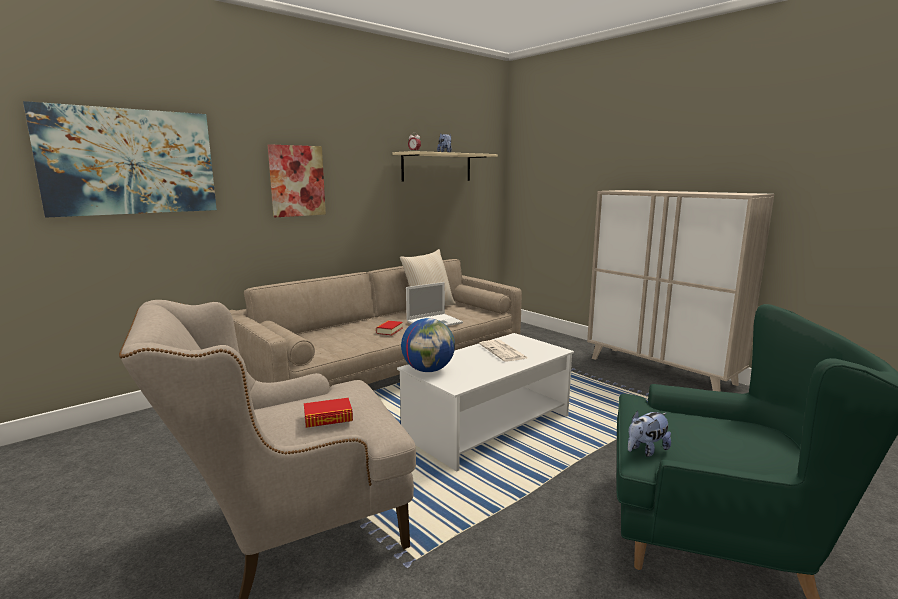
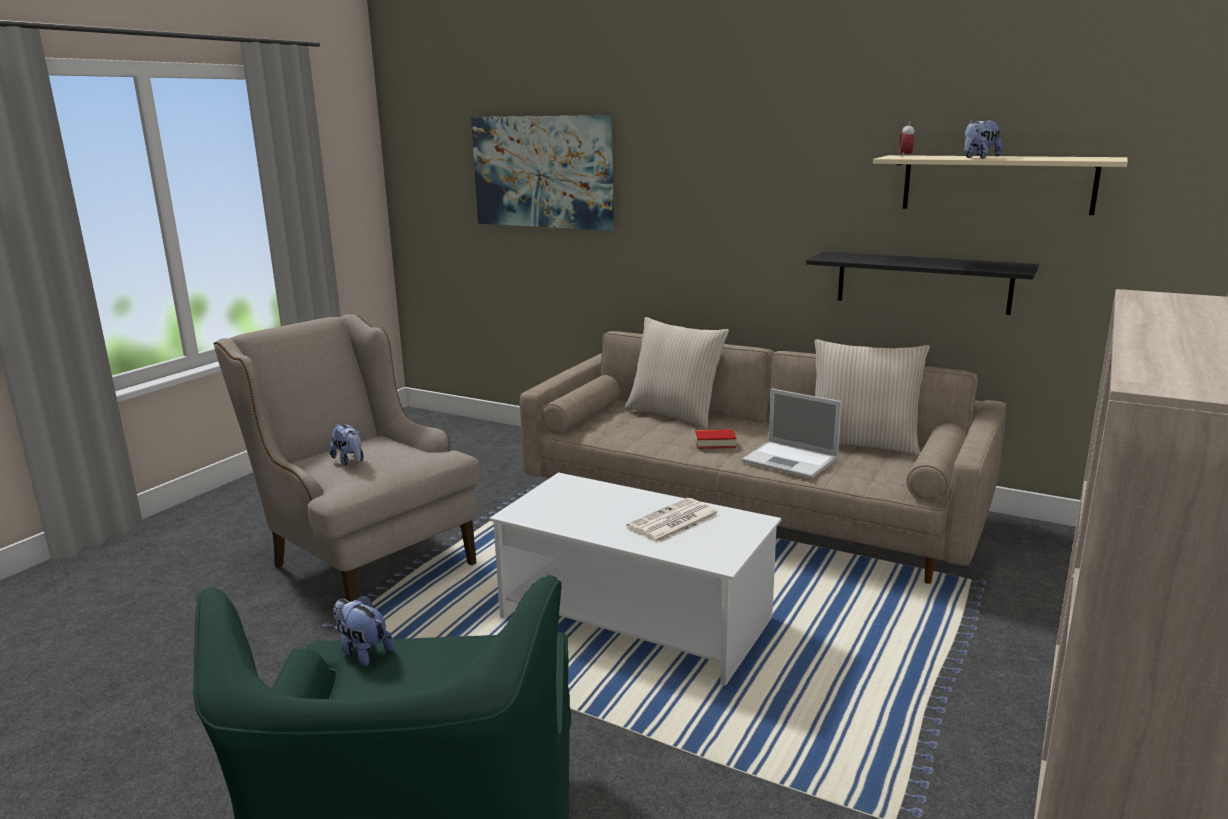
camera: 70 degrees right, 5 degrees up
(297, 181) = (714, 199): picture -> none
(324, 331) = (674, 414): none -> beige pillow
(328, 418) = (350, 461): book -> plush toy
(413, 220) = (923, 282): none -> black shelf
(428, 370) = (560, 489): globe -> none

